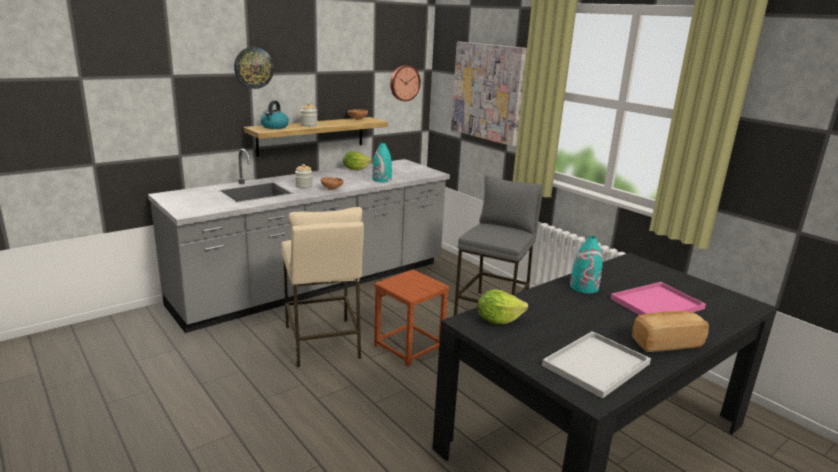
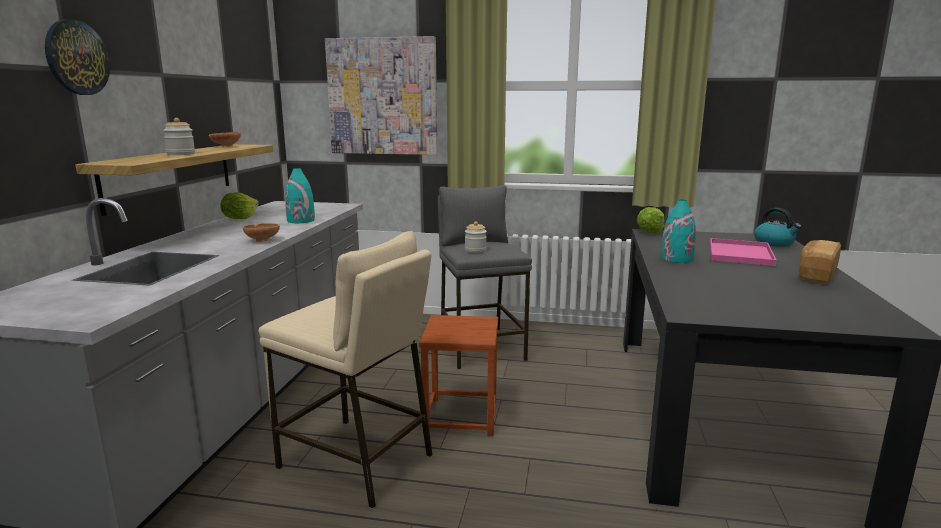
camera: 40 degrees left, 5 degrees down
(274, 127) = (134, 159): kettle -> kettle (774, 243)
(304, 186) = (214, 246): jar -> jar (475, 250)
(404, 83) = (258, 97): wall clock -> none
(498, 320) = (701, 303): lettuce -> lettuce (650, 232)
(596, 366) = (838, 306): white tray -> none

